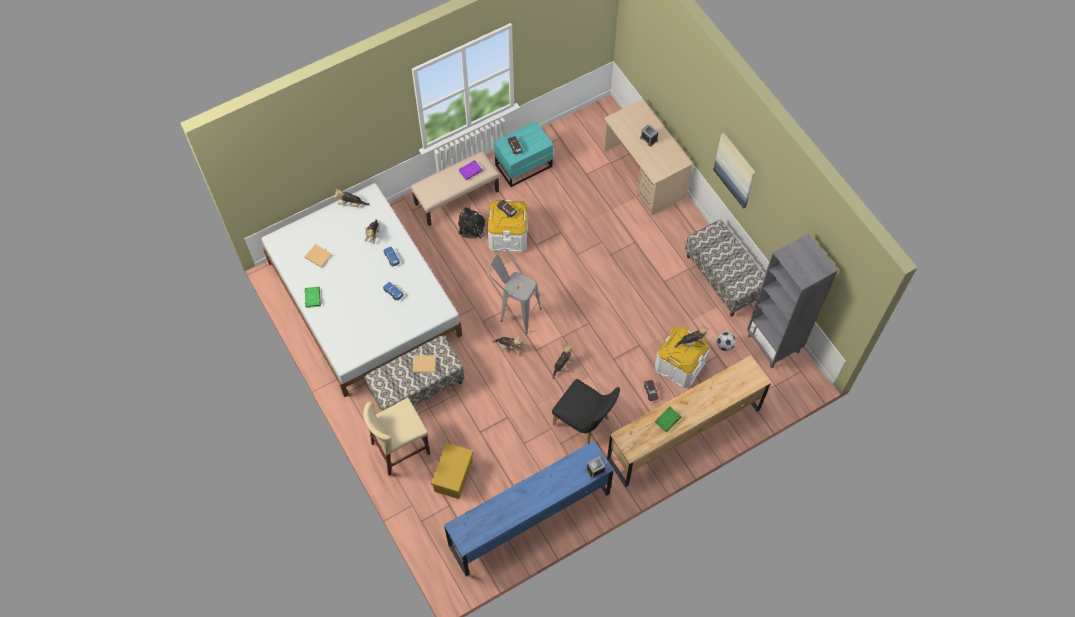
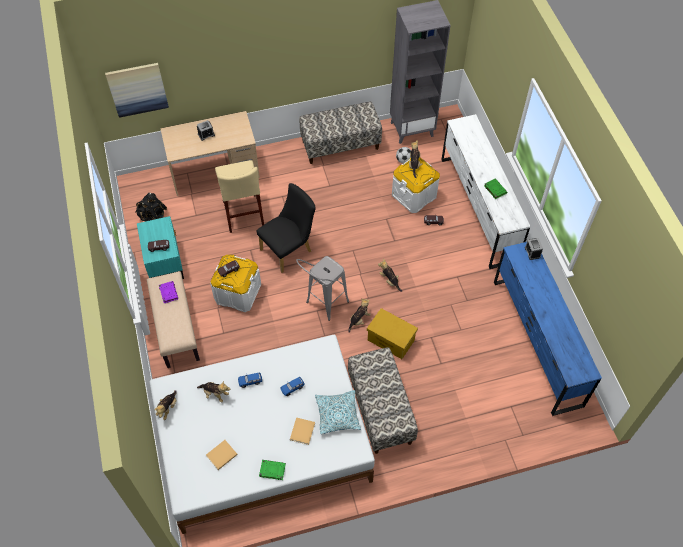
camera: 75 degrees left, 5 degrees down
(376, 335) = (337, 414): none -> pillow
(401, 448) = (443, 438): beige stool -> beige stool (243, 213)
(425, 364) = (378, 379): beige book -> beige book (302, 430)
(453, 476) = (482, 396): yellow storage box -> yellow storage box (391, 340)
(471, 229) = (218, 323): black backpack -> black backpack (152, 216)
(584, 423) = (451, 277): black chair -> black chair (289, 249)
(683, 434) = (478, 208): brown dresser -> white dresser
(735, 170) = (294, 57): picture -> picture (137, 89)

